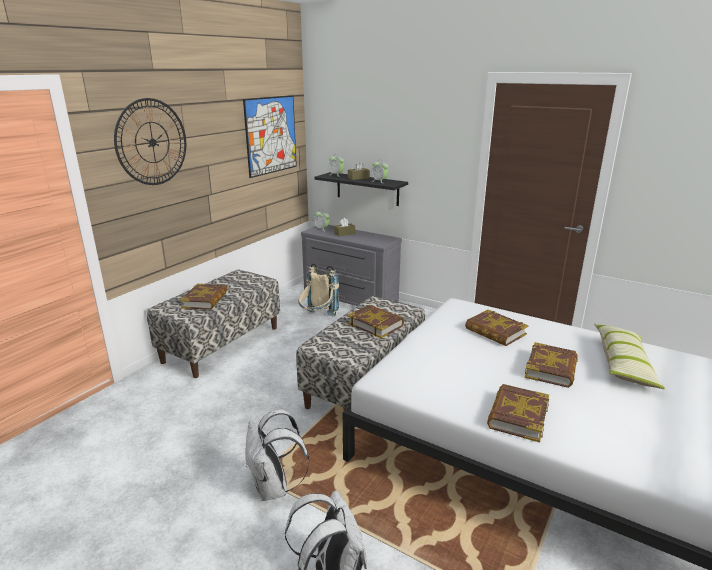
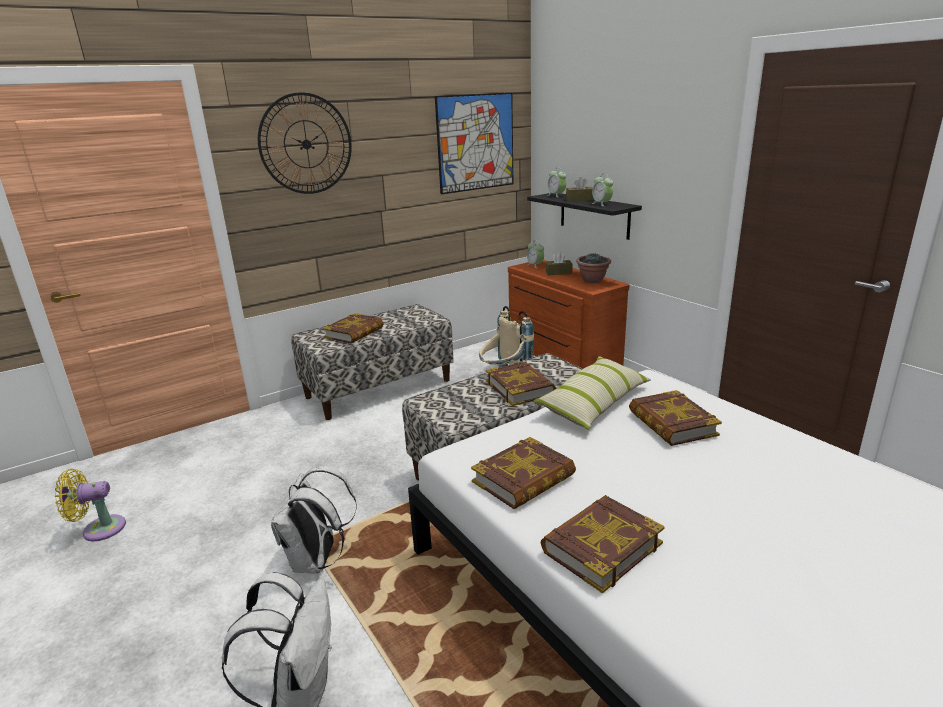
camera: 25 degrees right, 0 degrees up
(44, 520) = (99, 529): none -> yellow fan
(349, 297) = (560, 357): grey dresser -> brown dresser
(374, 237) = (592, 280): none -> potted plant
(551, 369) = (716, 492): book -> book (524, 479)
(623, 364) = (858, 511): pillow -> pillow (594, 403)

